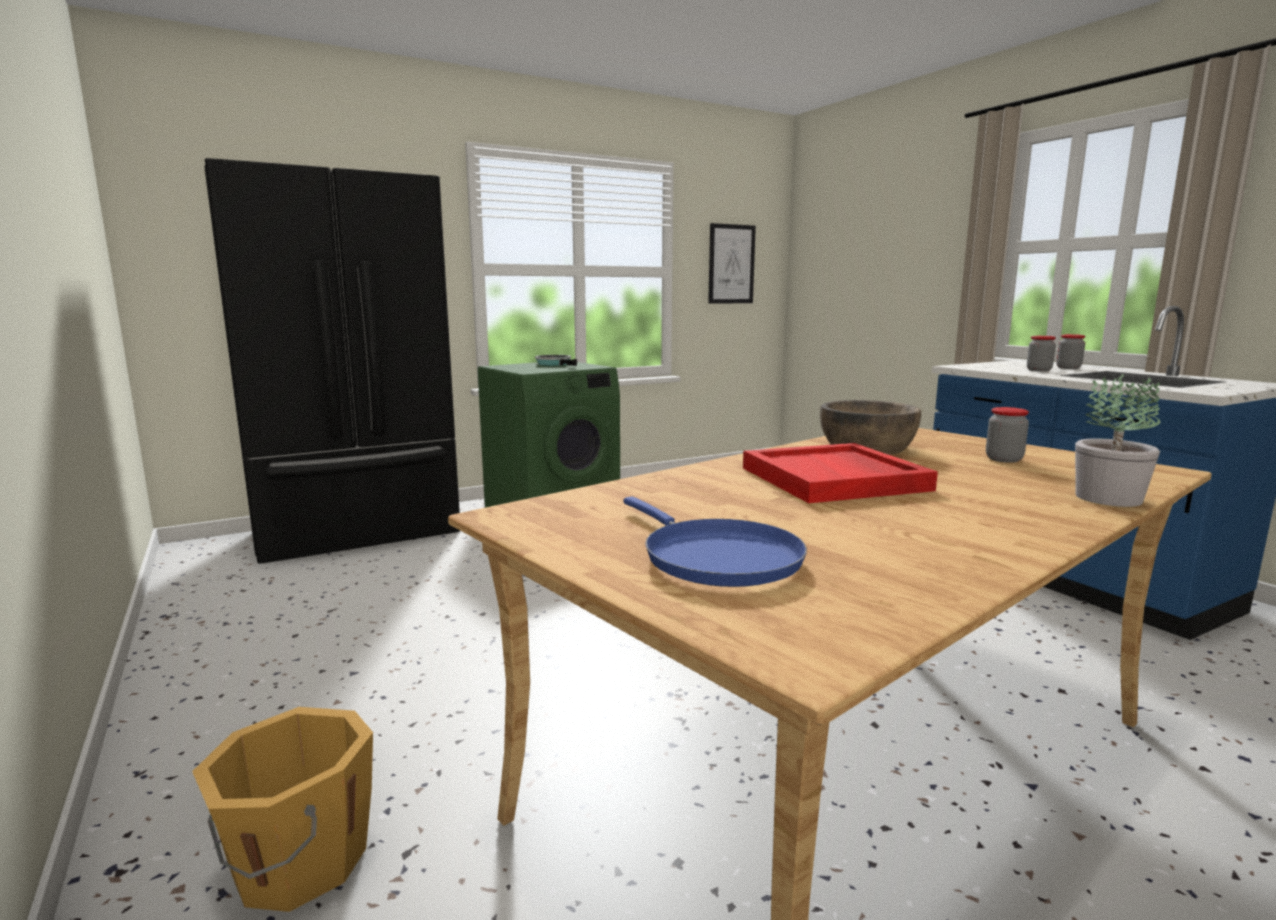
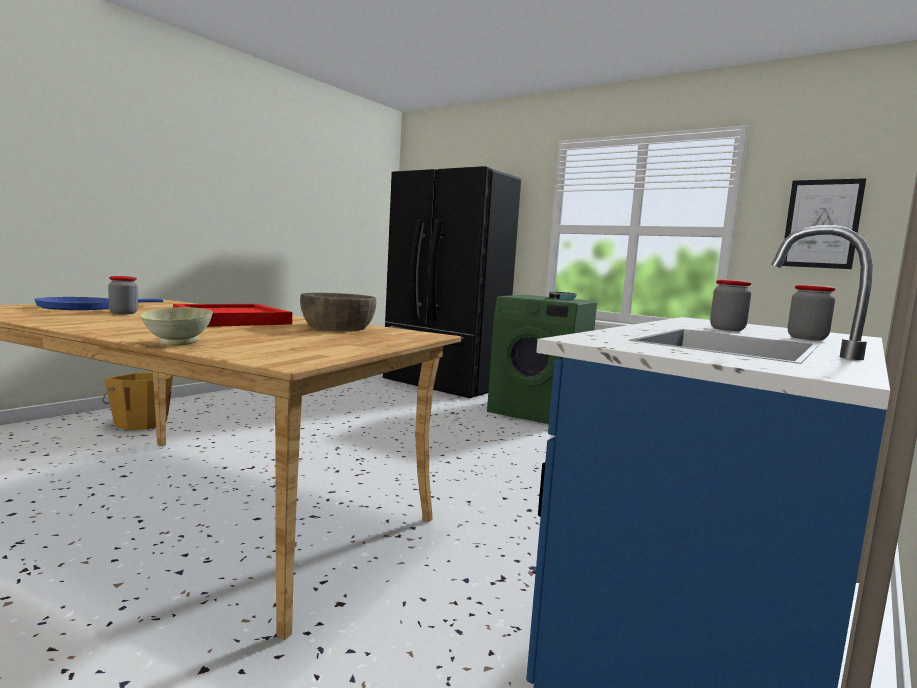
camera: 65 degrees right, 5 degrees down
(1004, 459) = (312, 341): jar -> jar (123, 313)
(1109, 498) = (176, 343): potted plant -> beige bowl

